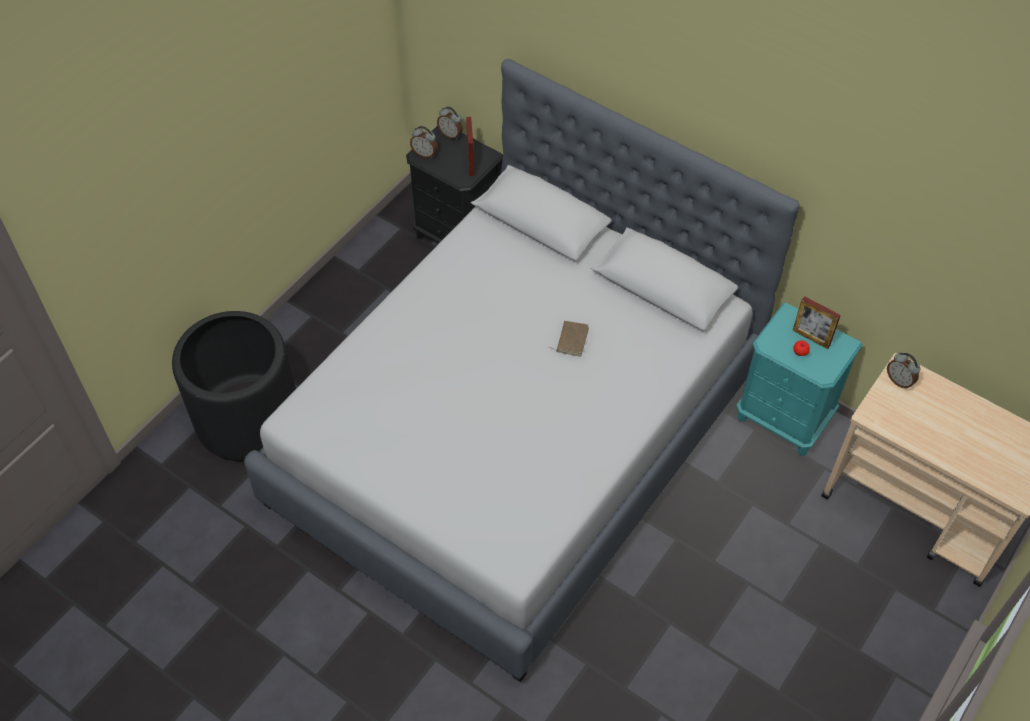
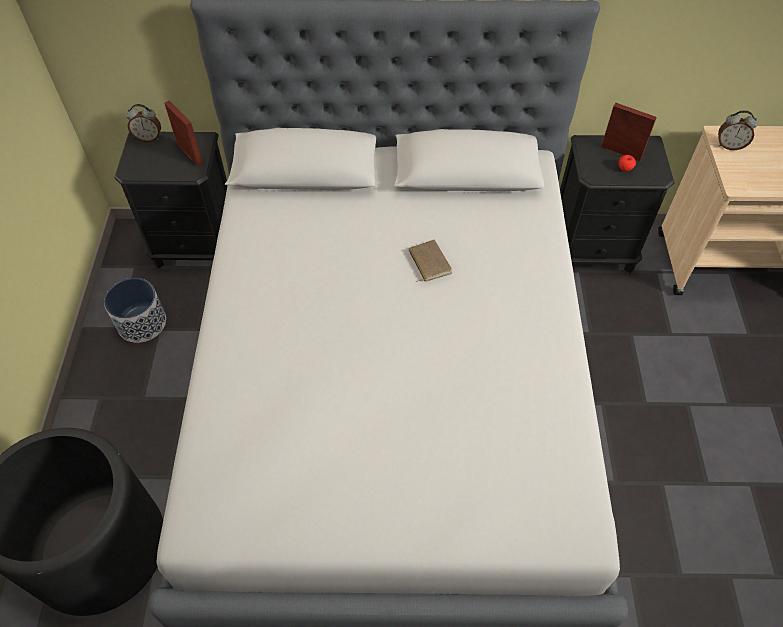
camera: 35 degrees left, 0 degrees up
(377, 276) = (142, 323): none -> planter
(425, 154) = (134, 167): alarm clock -> none
(784, 418) = (592, 250): turquoise nightstand -> black nightstand
(811, 338) = (621, 152): picture frame -> picture frame turned 150 degrees counterclockwise

